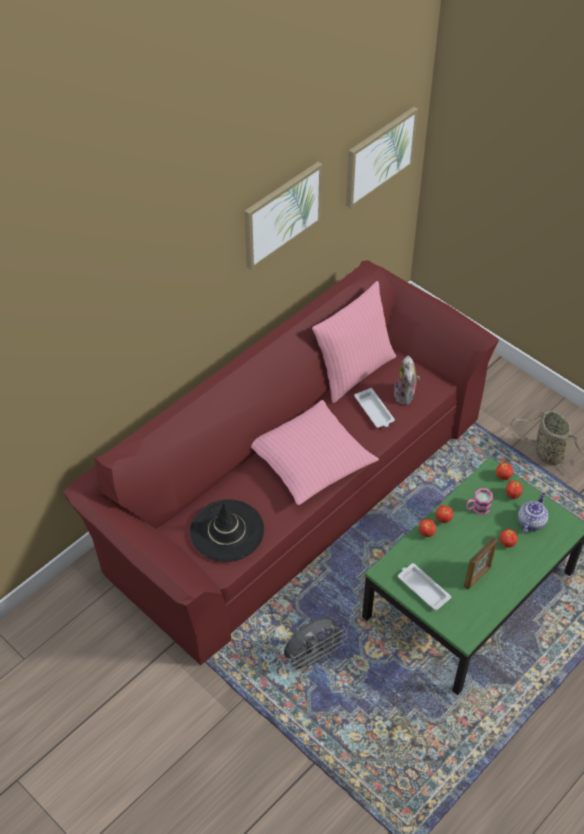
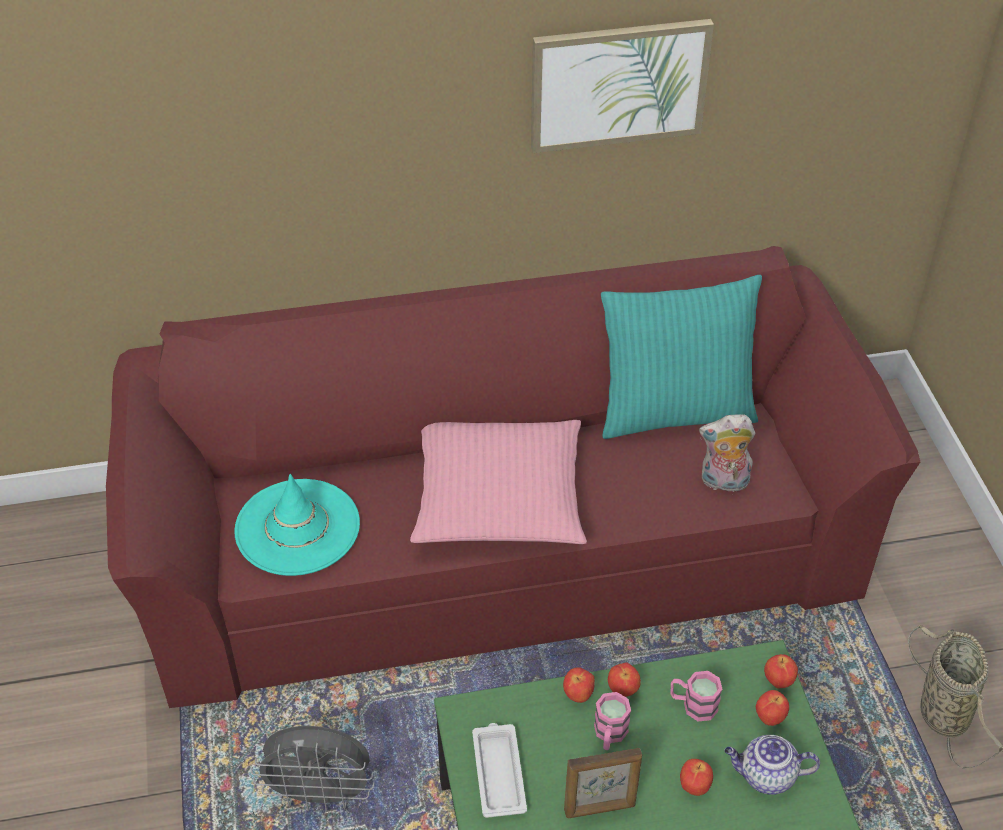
camera: 35 degrees right, 5 degrees down
(227, 531) = (297, 528): black hat -> turquoise hat
(353, 371) = (674, 411): pink pillow -> turquoise pillow
(374, 411) = (654, 479): white tray -> none
(379, 156) = (858, 75): picture -> none
(406, 396) = (723, 483): plush toy -> plush toy turned 60 degrees clockwise
(454, 543) = (609, 735): none -> pink mug
(531, 521) = (766, 776): teapot -> teapot turned 150 degrees counterclockwise

